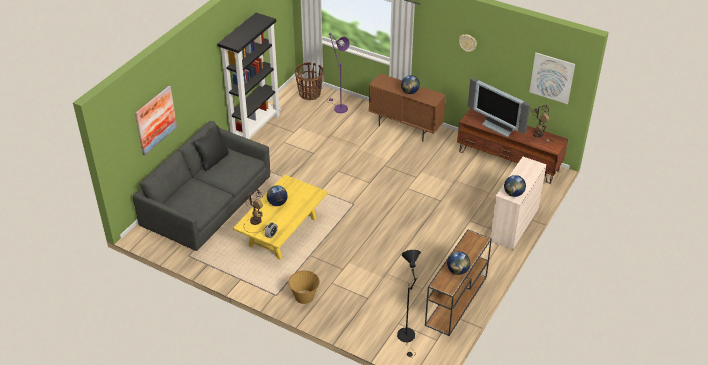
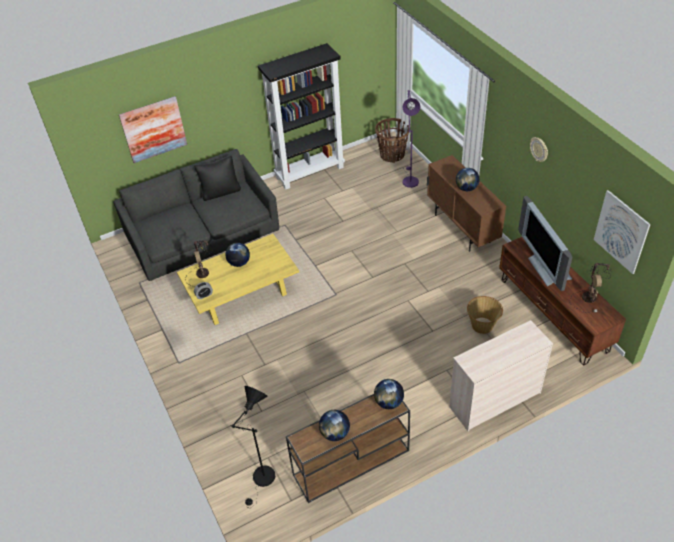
camera: 35 degrees right, 5 degrees up
(304, 296) = (203, 377): basket -> basket (482, 325)
(513, 194) = (477, 365): globe -> globe (388, 402)

